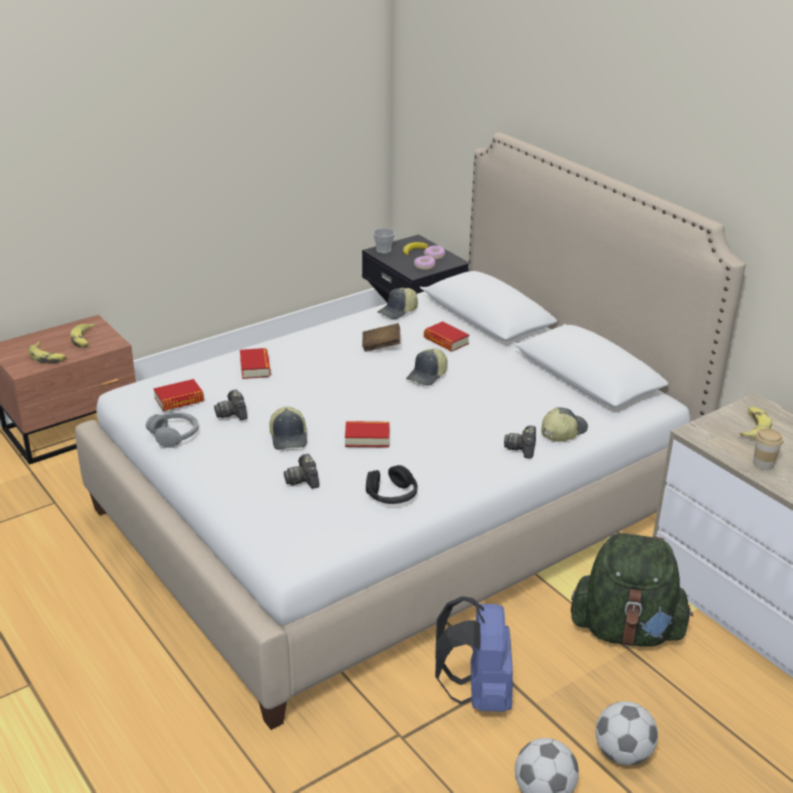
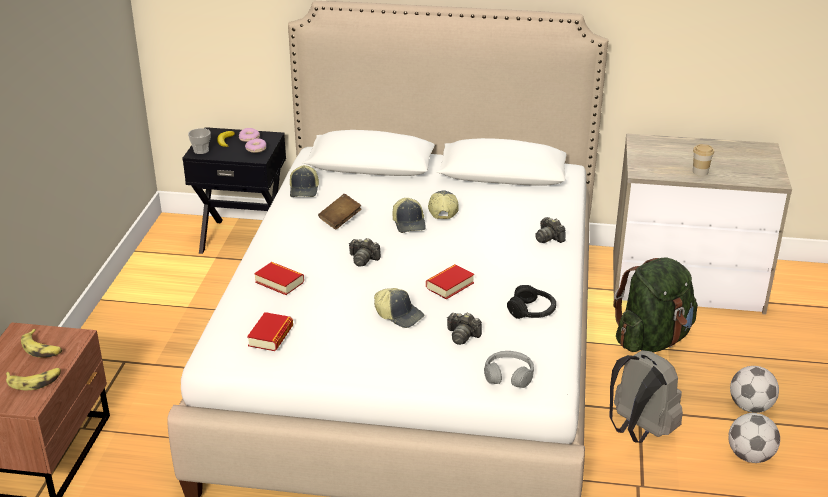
camera: 45 degrees left, 0 degrees up
(174, 435) = (316, 362): grey headphones -> grey headphones (508, 376)
(232, 413) = (331, 322): camera -> camera (363, 259)
(446, 341) = (376, 194): book -> none
(477, 693) = (639, 430): blue backpack -> grey backpack
(562, 431) = (551, 215): cap -> cap (442, 210)
(753, 428) = (661, 154): banana -> none

